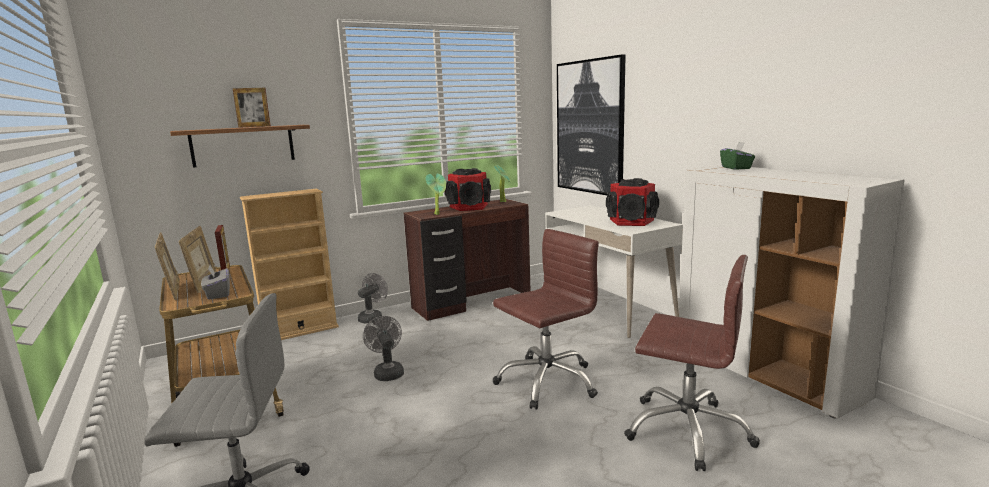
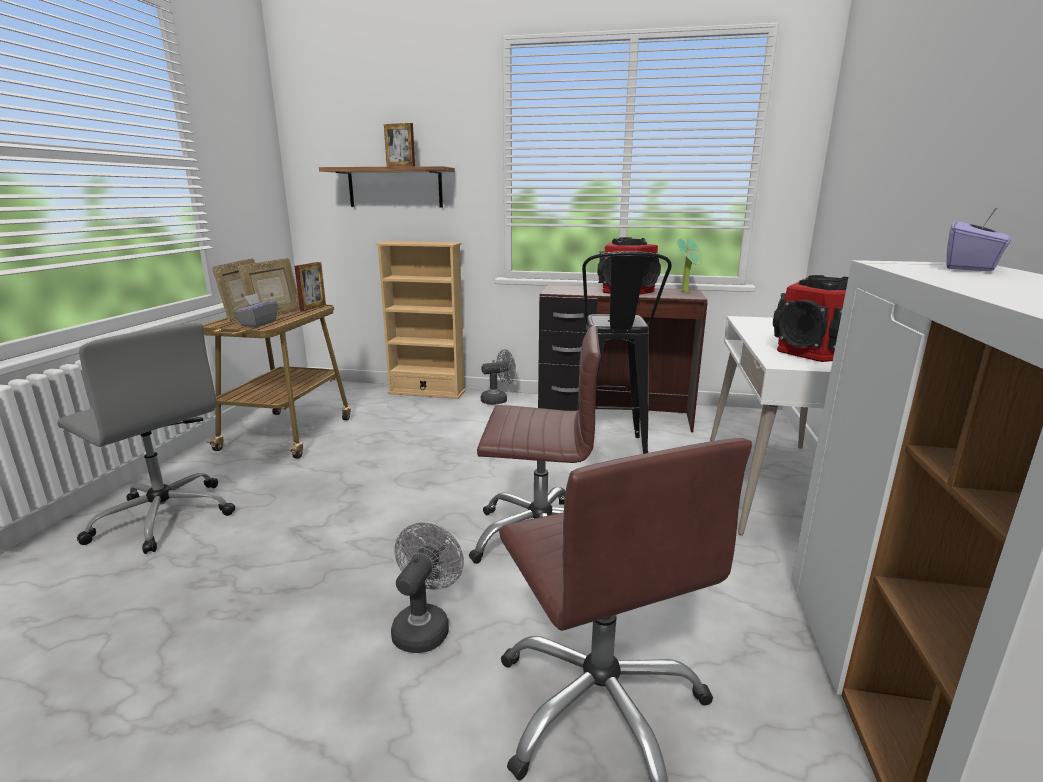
camera: 40 degrees right, 5 degrees up
(387, 372) = (422, 456): grey fan -> grey fan (424, 626)
(438, 214) = (572, 292): potted plant -> none
(508, 325) = (610, 455): none -> black stool
(590, 127) = (850, 188): picture -> none
(736, 168) = (970, 268): green tissue box -> purple tissue box

